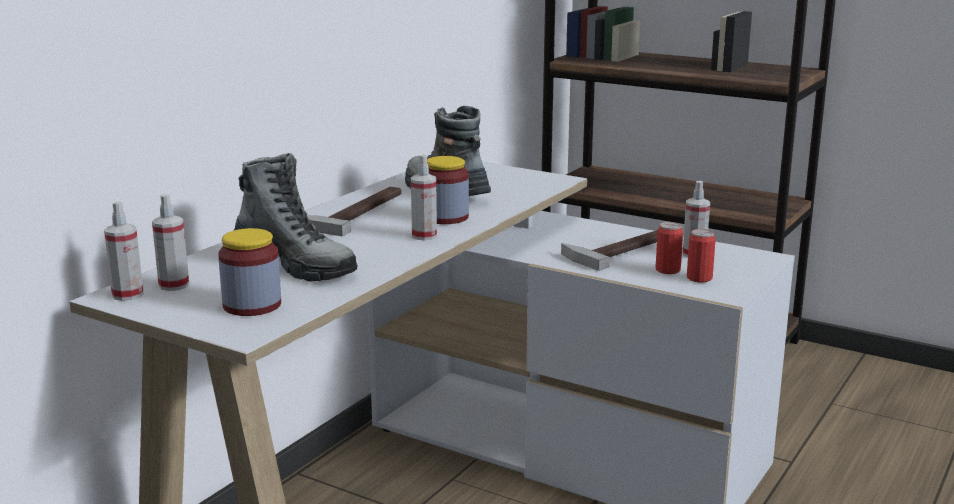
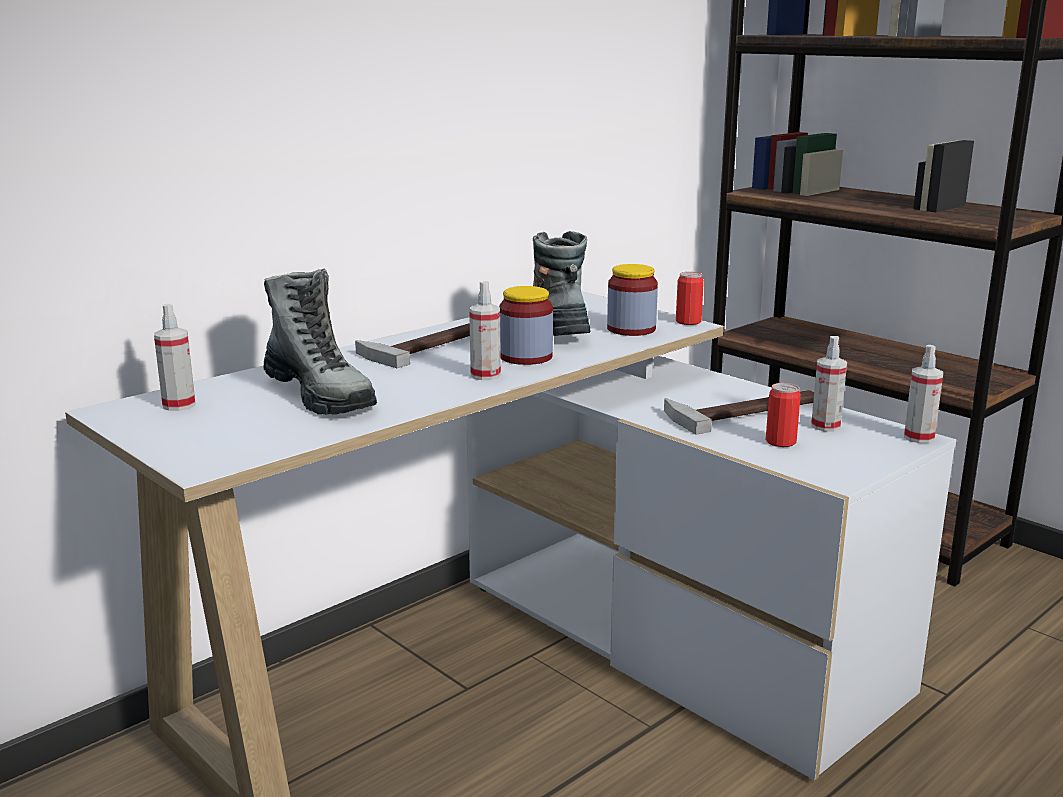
camera: 15 degrees right, 0 degrees up
(127, 295) = (125, 411): spray bottle -> spray bottle (919, 437)
(252, 305) = (237, 435): jar -> jar (631, 329)
(699, 278) = (814, 455): can -> can (688, 322)

